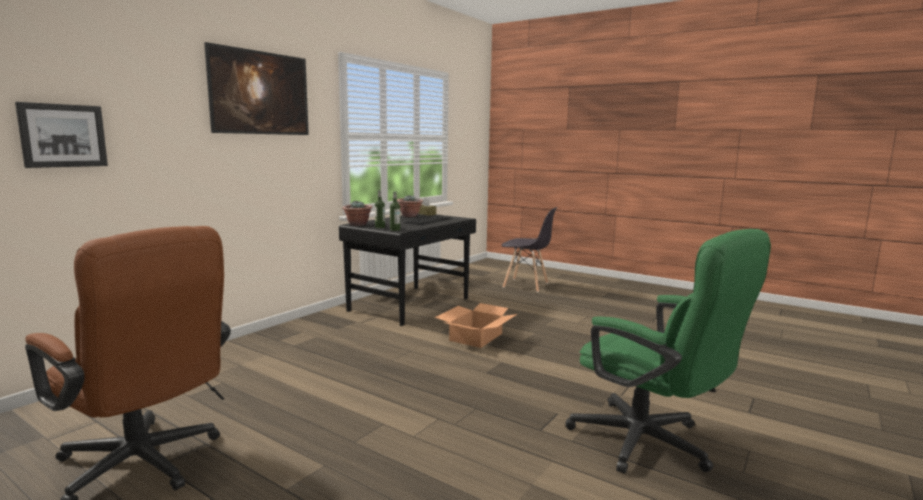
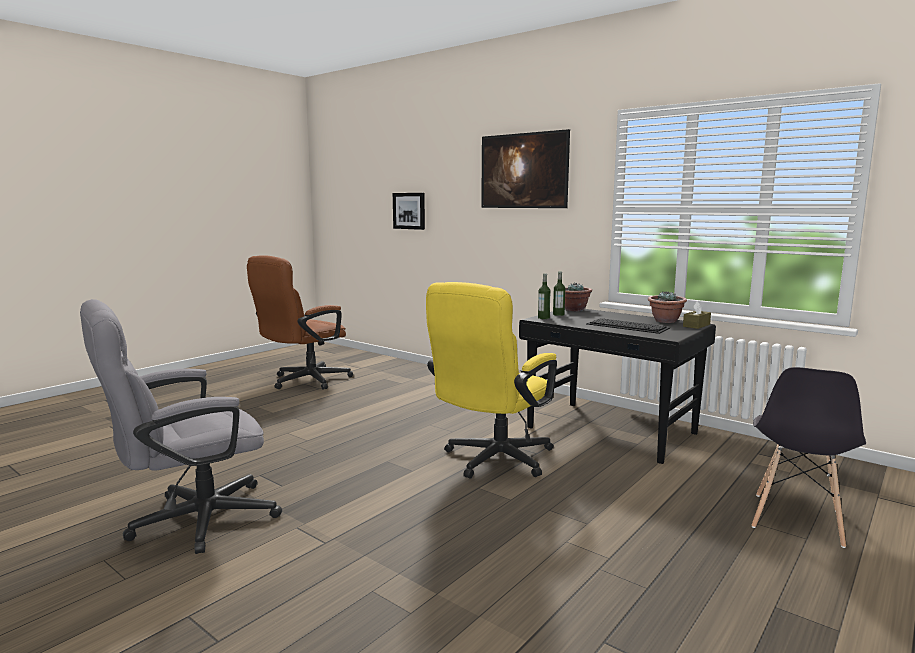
camera: 95 degrees right, 0 degrees up
(475, 337) = (492, 461): cardboard box -> yellow office chair
(652, 445) = (190, 521): green office chair -> grey office chair

